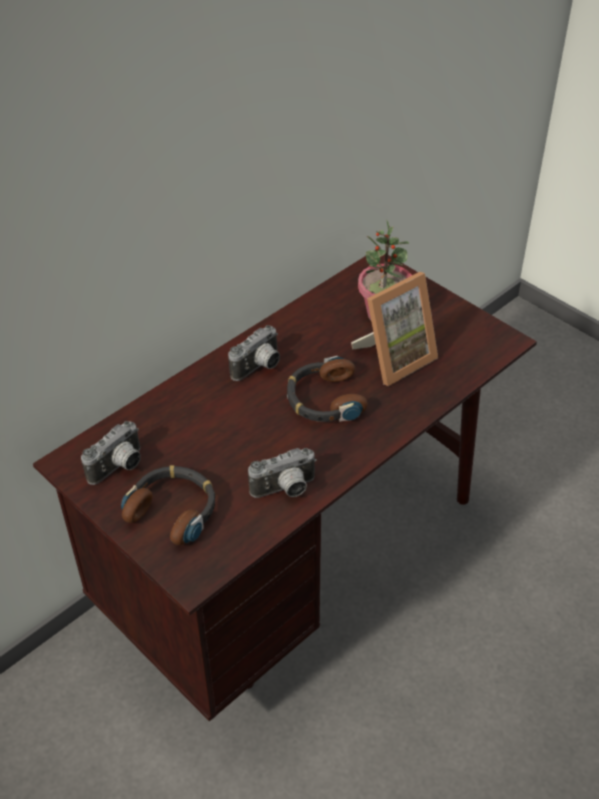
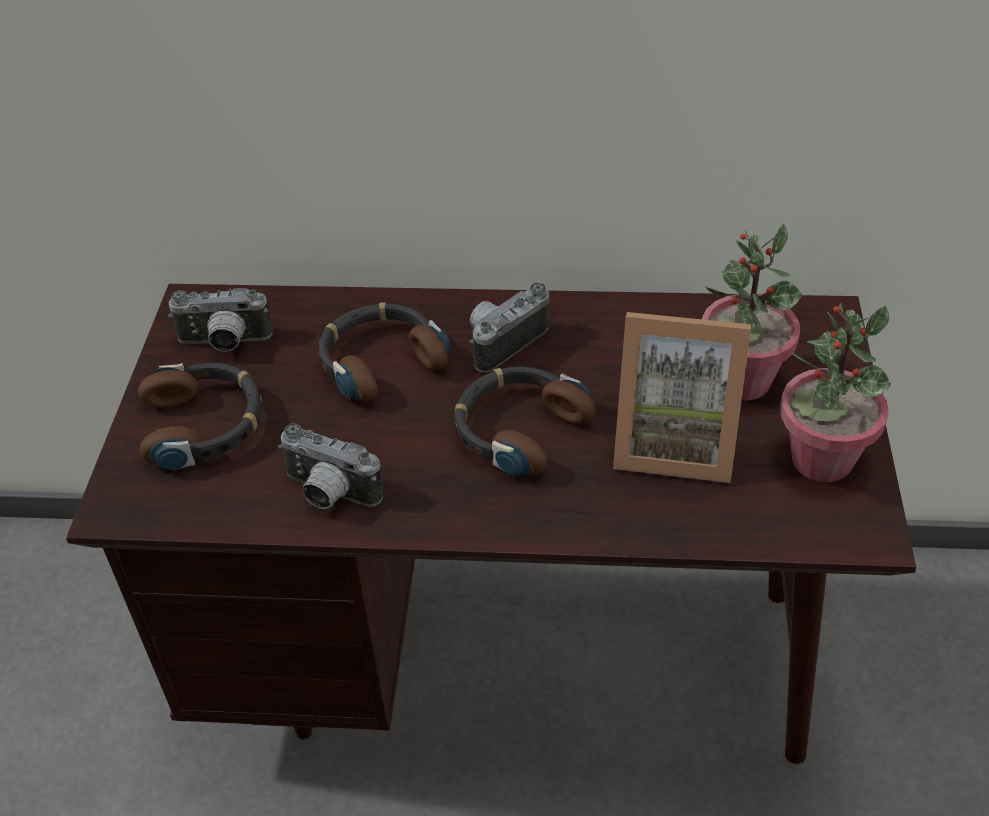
camera: 50 degrees right, 0 degrees up
(215, 417) = (380, 360): none -> headphones
(259, 368) = (503, 341): camera -> camera turned 135 degrees clockwise
(455, 325) = (821, 460): none -> potted plant

